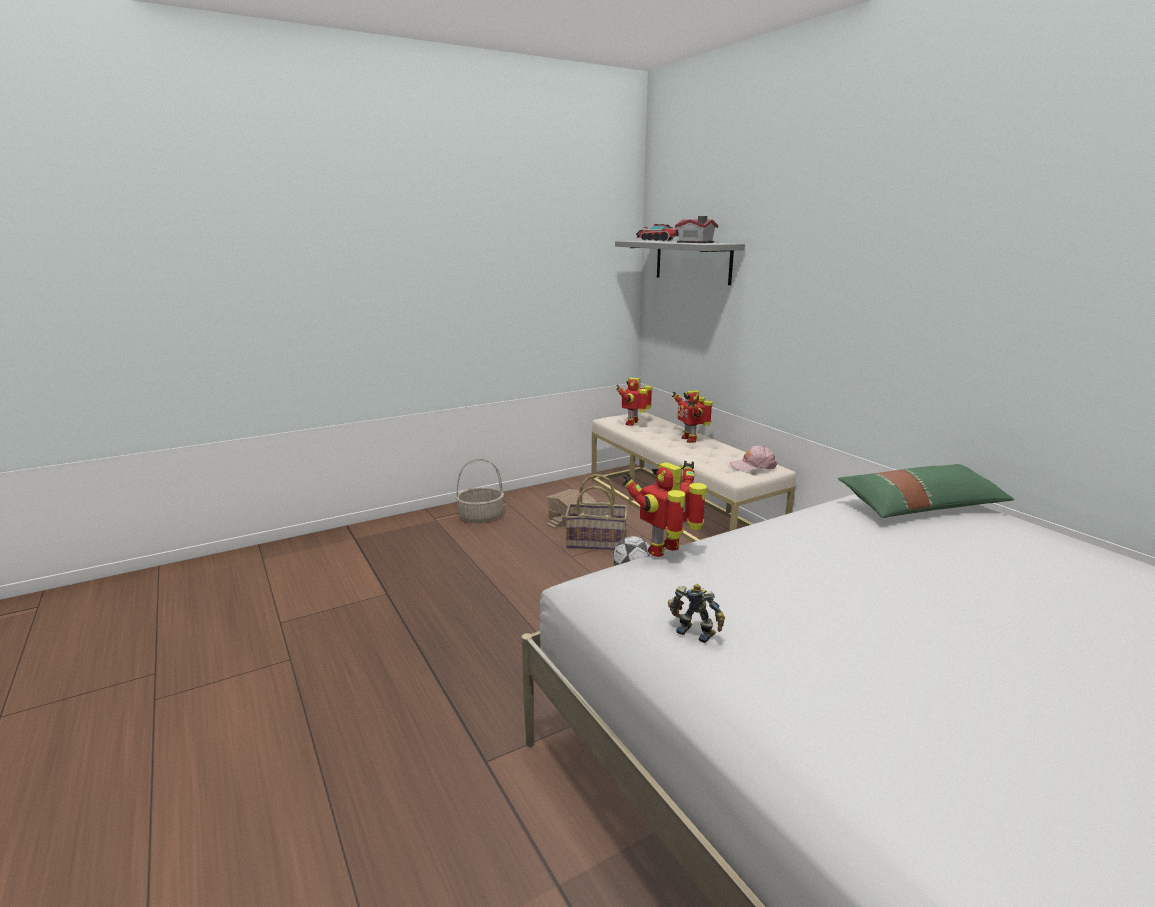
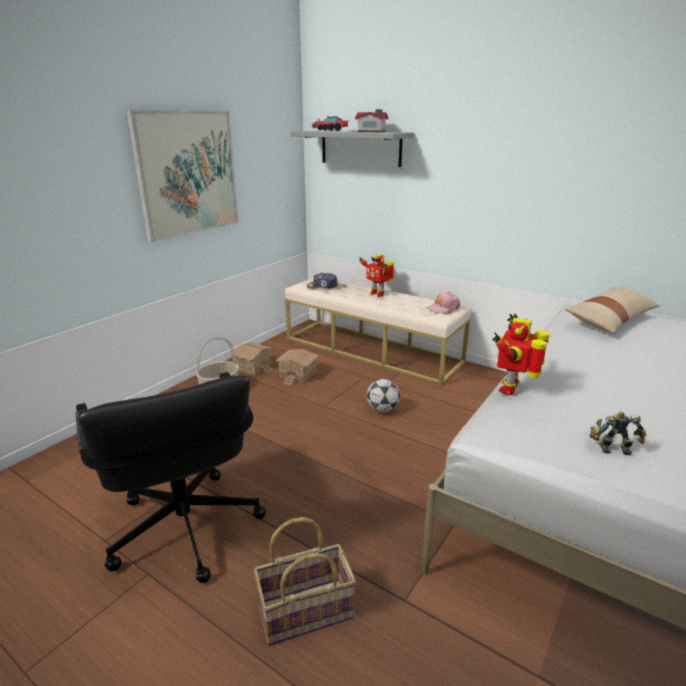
camera: 25 degrees left, 5 degrees up
(347, 632) = (185, 529): none -> black office chair
(480, 282) = (187, 173): none -> picture
(531, 501) = (252, 366): none -> toy house
(596, 541) = (333, 389): basket -> basket (306, 610)
(633, 423) = (322, 287): toy robot -> cap
(920, 506) = (610, 319): green pillow -> beige pillow

